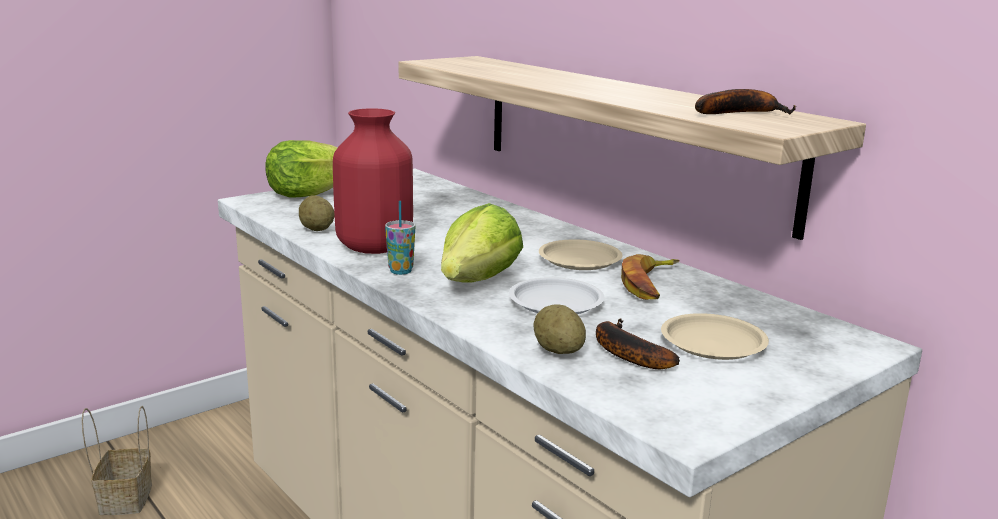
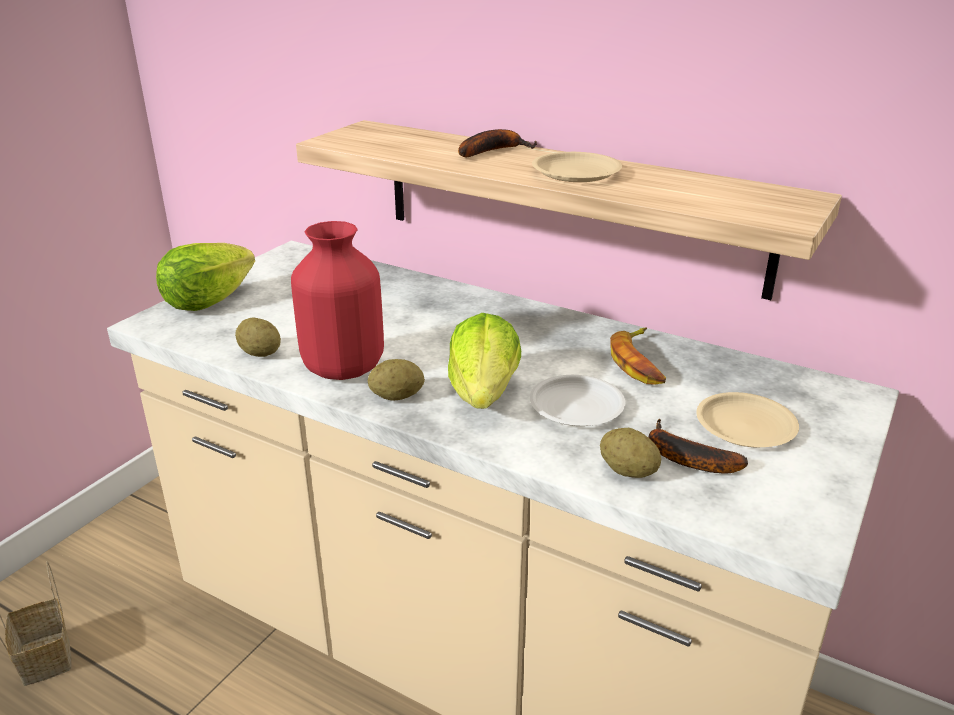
camera: 20 degrees left, 10 degrees up
(400, 271) = (397, 397): cup -> potato
(580, 260) = (554, 343): beige plate -> beige plate (577, 173)
(740, 113) = (730, 196): banana -> banana (492, 151)

